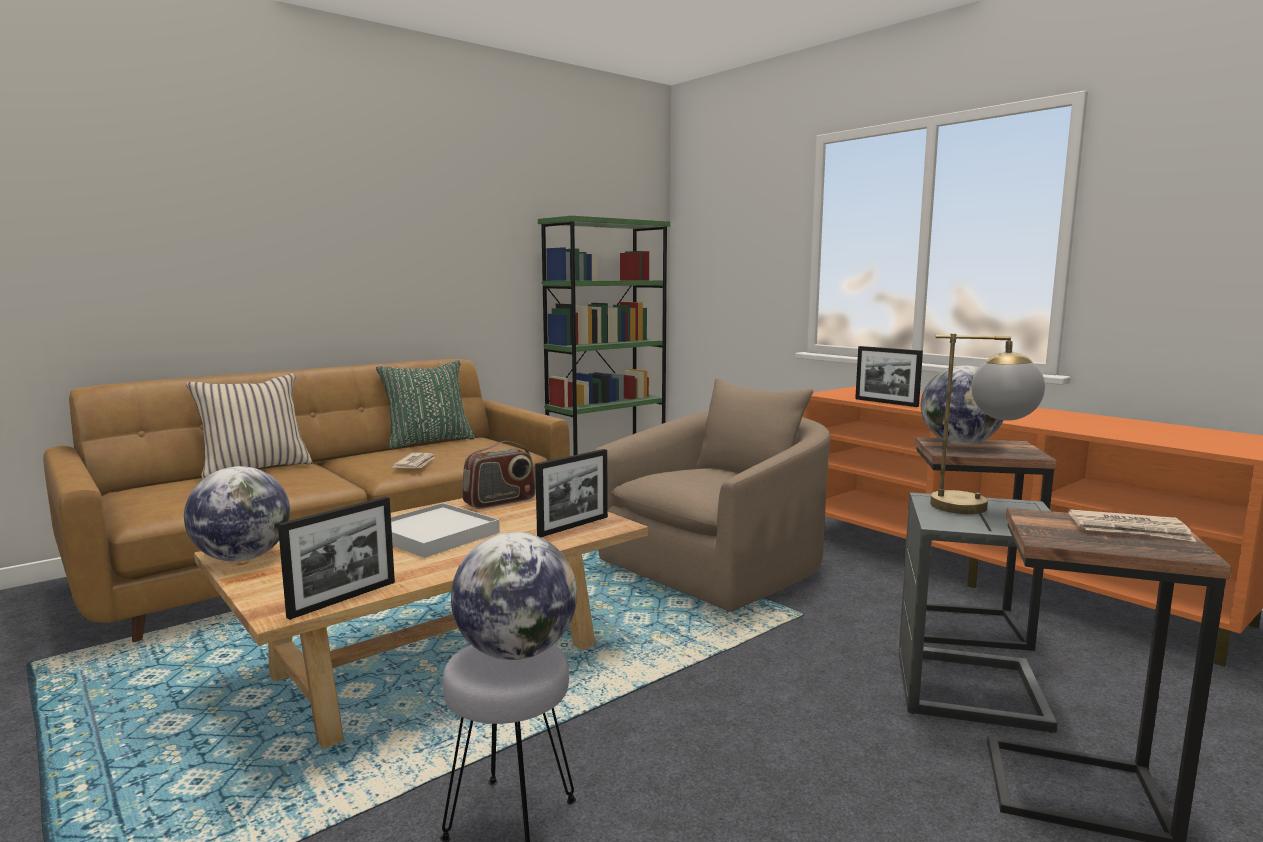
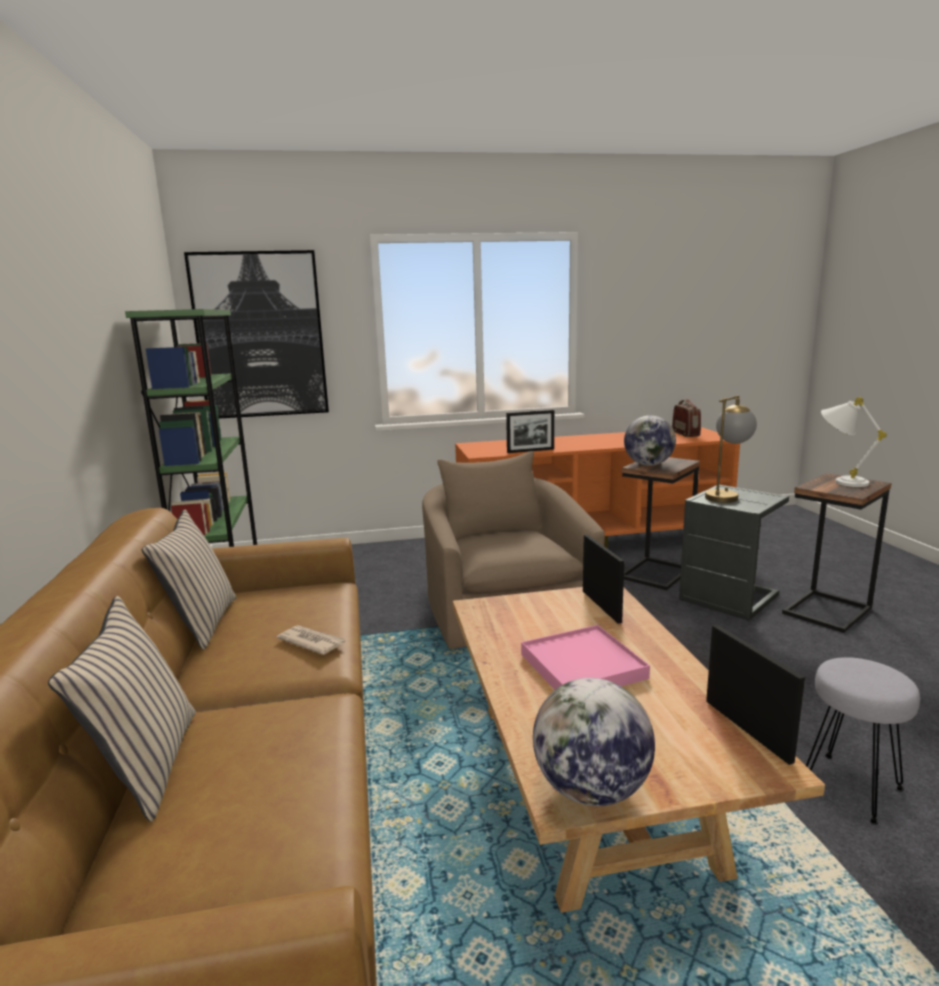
camera: 60 degrees left, 5 degrees up
(428, 441) = (201, 624): green pillow -> beige pillow
(435, 535) = (582, 666): white tray -> pink tray
(500, 502) = (501, 623): radio -> radio (686, 434)
(516, 652) = (856, 671): globe -> none
(719, 248) = (260, 336): none -> picture
(1129, 530) = (839, 481): newspaper -> white table lamp

